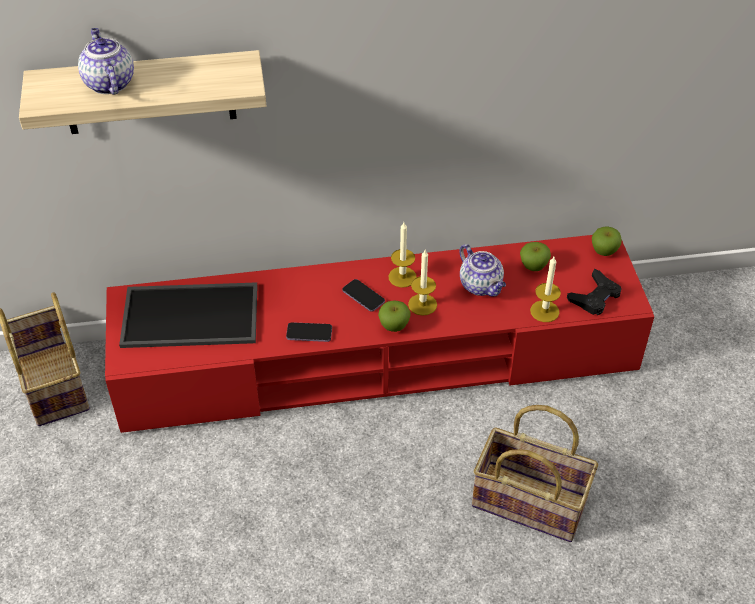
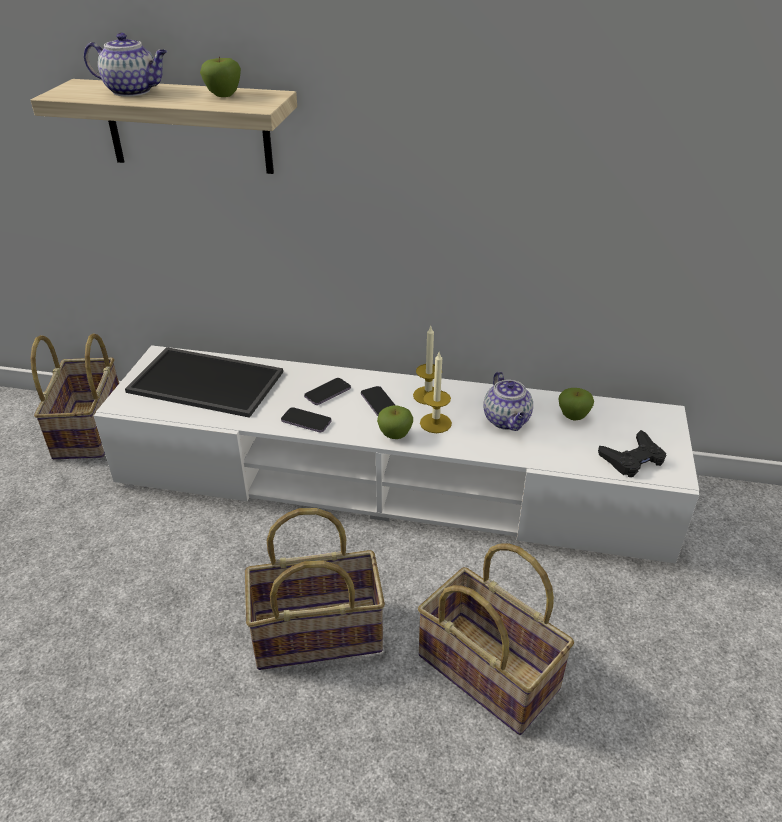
camera: 20 degrees right, 10 degrees down
(108, 83) = (133, 91): teapot -> teapot turned 105 degrees clockwise
(311, 298) = (327, 393): none -> phone
(378, 358) = (392, 481): red tv stand -> white tv stand
(383, 513) = (318, 632): none -> basket
(544, 311) = (567, 459): candle -> none
(604, 251) = (660, 420): apple -> apple (223, 95)

